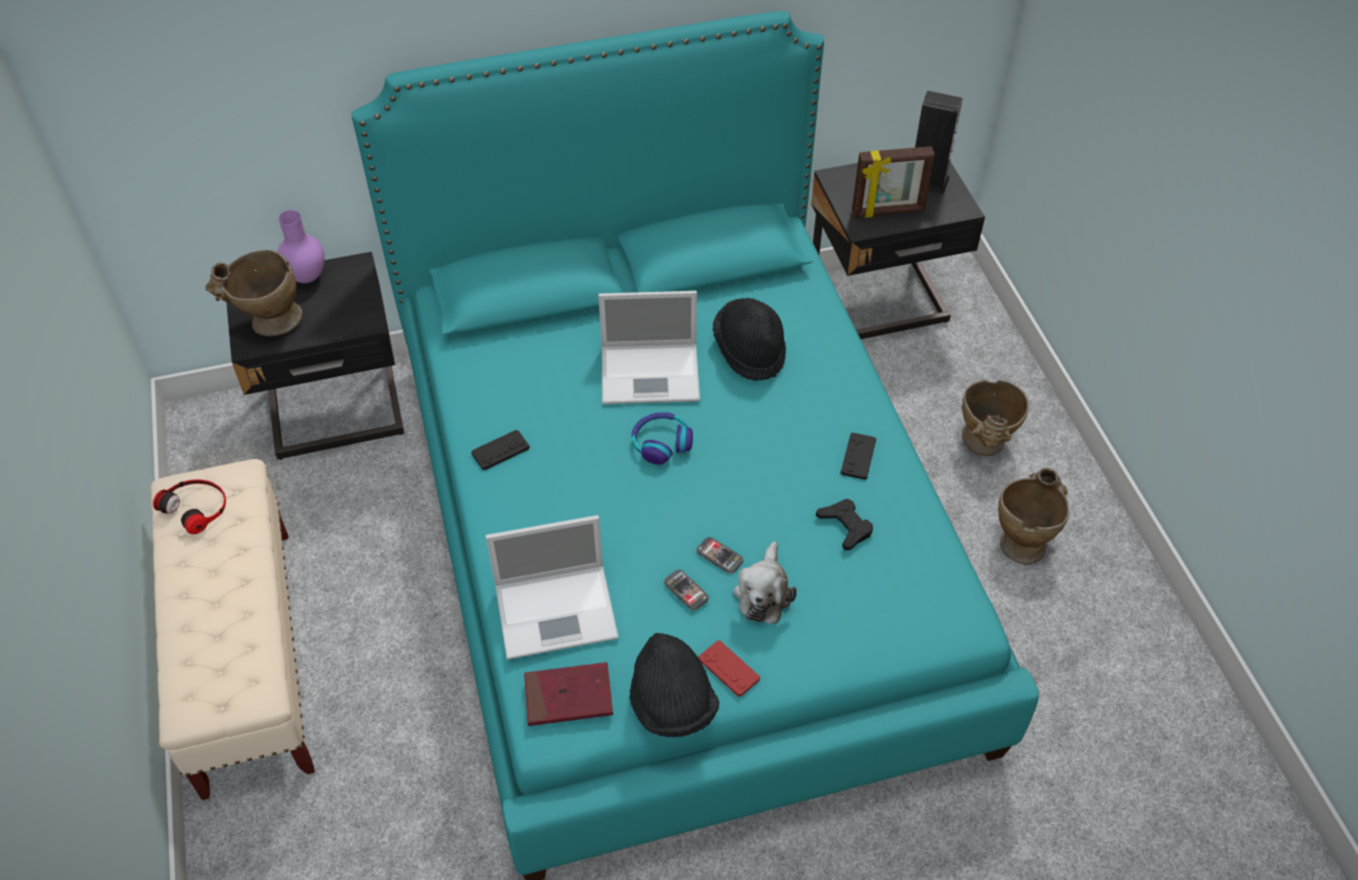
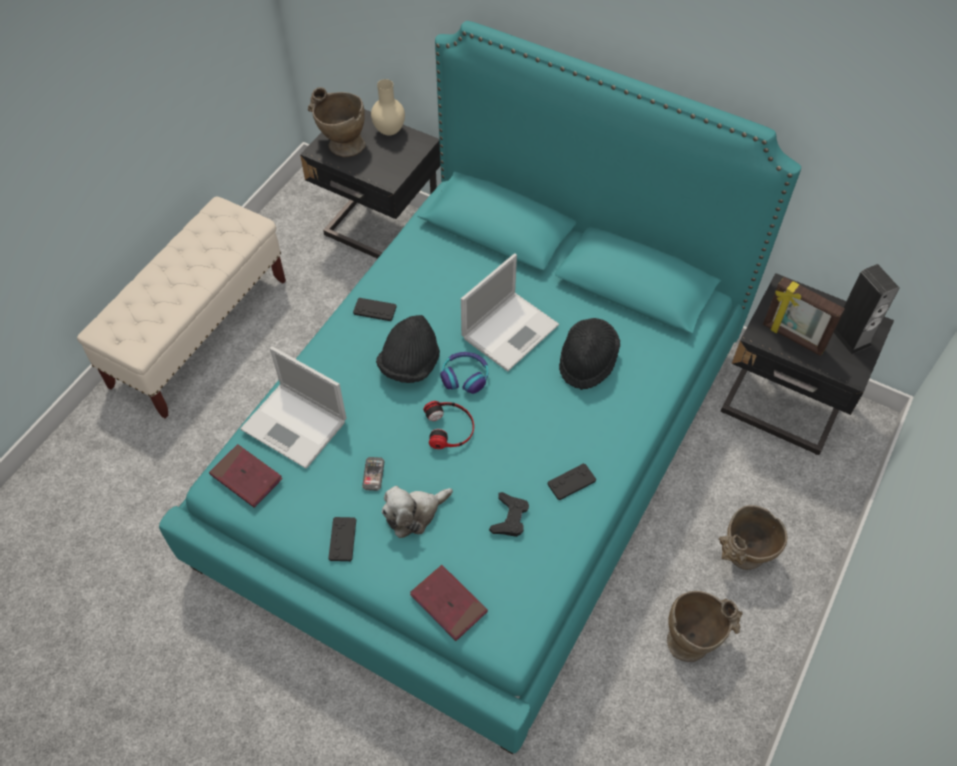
camera: 45 degrees right, 5 degrees up
(196, 506) = (216, 225): headphones -> headphones (450, 427)
(307, 278) = (389, 132): purple vase -> beige vase
(652, 373) = (511, 330): laptop -> laptop turned 90 degrees counterclockwise
(672, 704) = (291, 530): black hat -> black hat (410, 364)
(719, 556) = (416, 471): phone -> none
(728, 669) = (342, 539): red game controller -> black game controller
(884, 638) = (448, 604): none -> red book

